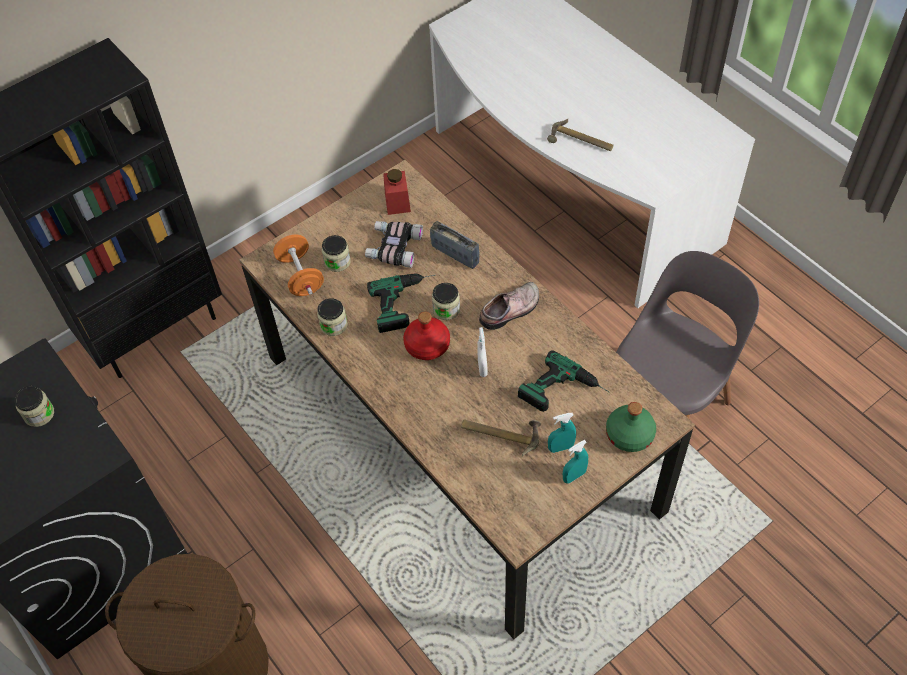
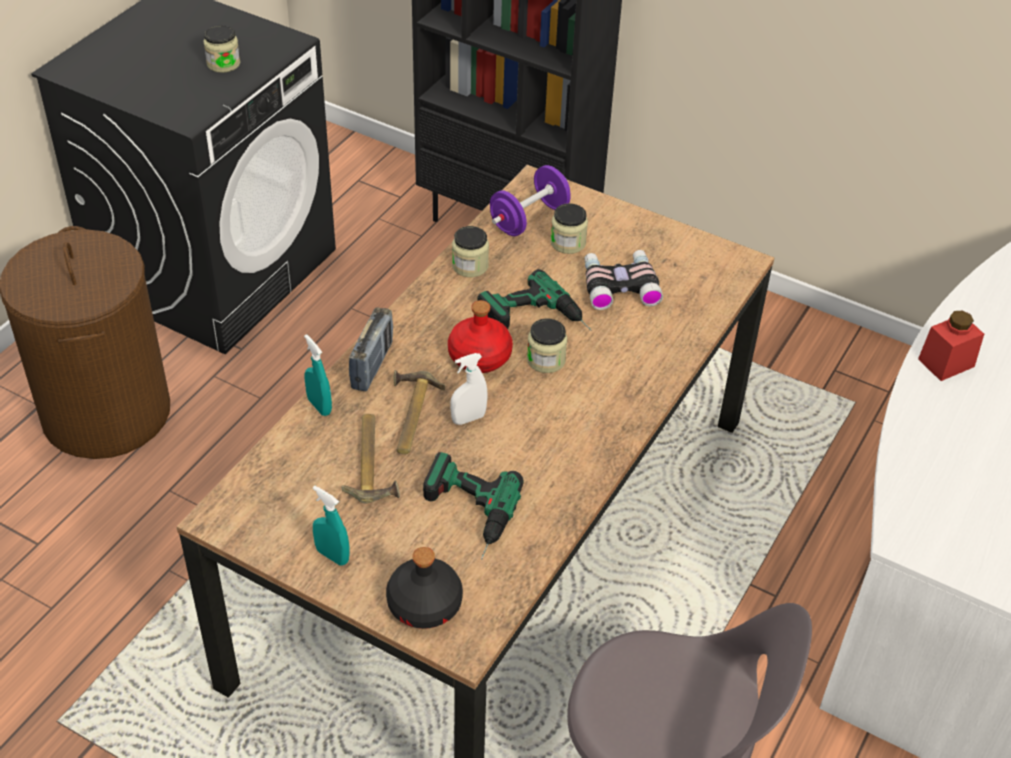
camera: 65 degrees right, 10 degrees down
(301, 276) = (529, 219): orange dumbbell -> purple dumbbell
(397, 202) = (696, 269): red jar -> red jar (946, 363)
(455, 255) = (641, 346): radio -> radio (372, 365)
(511, 311) = (577, 425): shoe -> none
(560, 447) = (373, 531): turquoise spray bottle -> turquoise spray bottle (319, 406)
(580, 142) = (941, 432): hammer -> hammer (409, 416)
(630, 434) = (425, 605): green bottle -> black bottle

